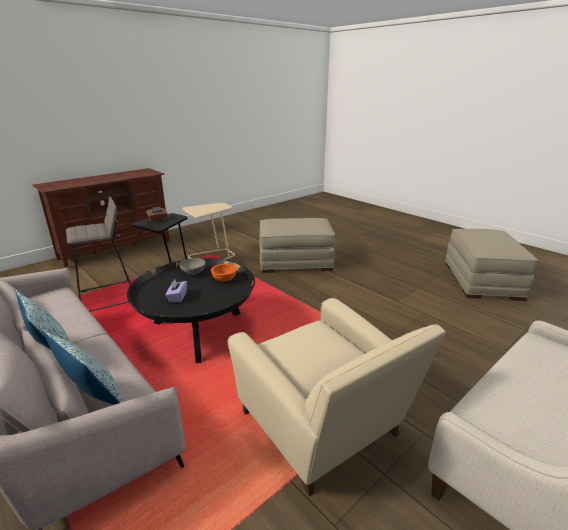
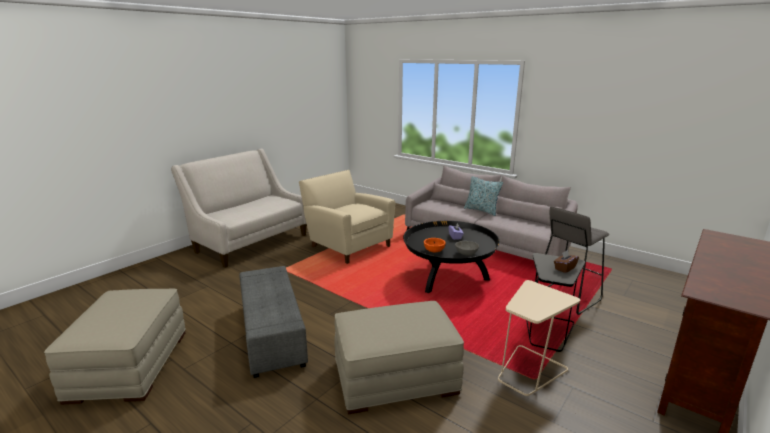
camera: 170 degrees right, 5 degrees down
(94, 399) = (441, 203): pillow -> none
(388, 290) = (272, 333): none -> grey ottoman

